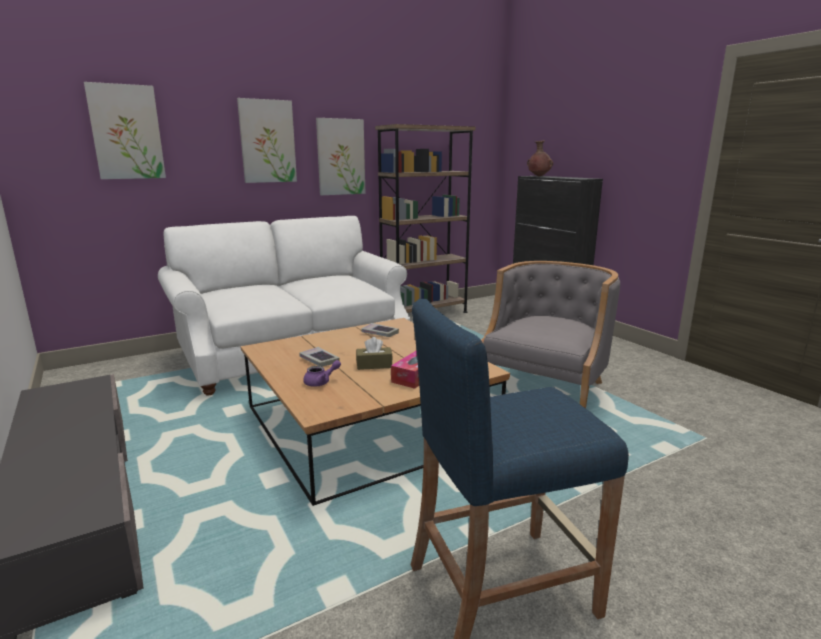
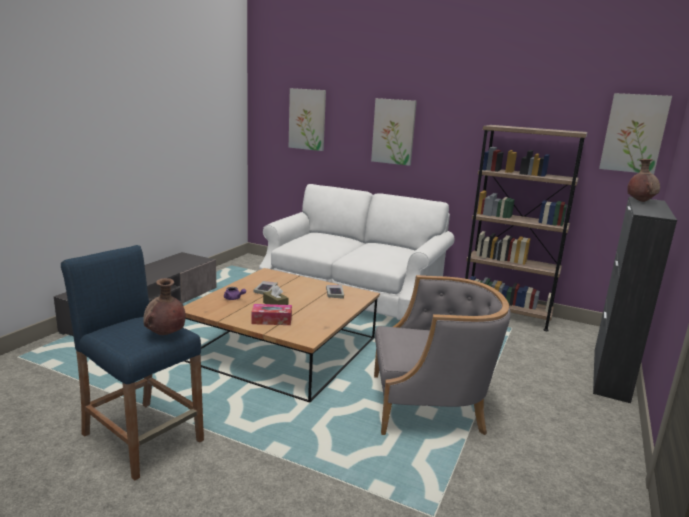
camera: 55 degrees right, 0 degrees up
(340, 157) = (453, 149): picture -> picture (633, 133)
(556, 400) = (165, 335): none -> brown vase

